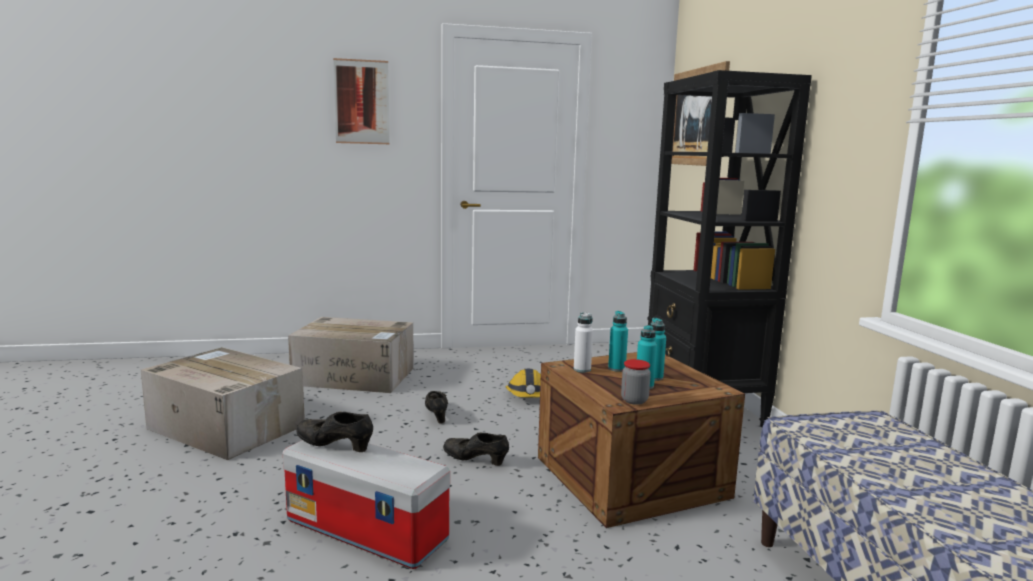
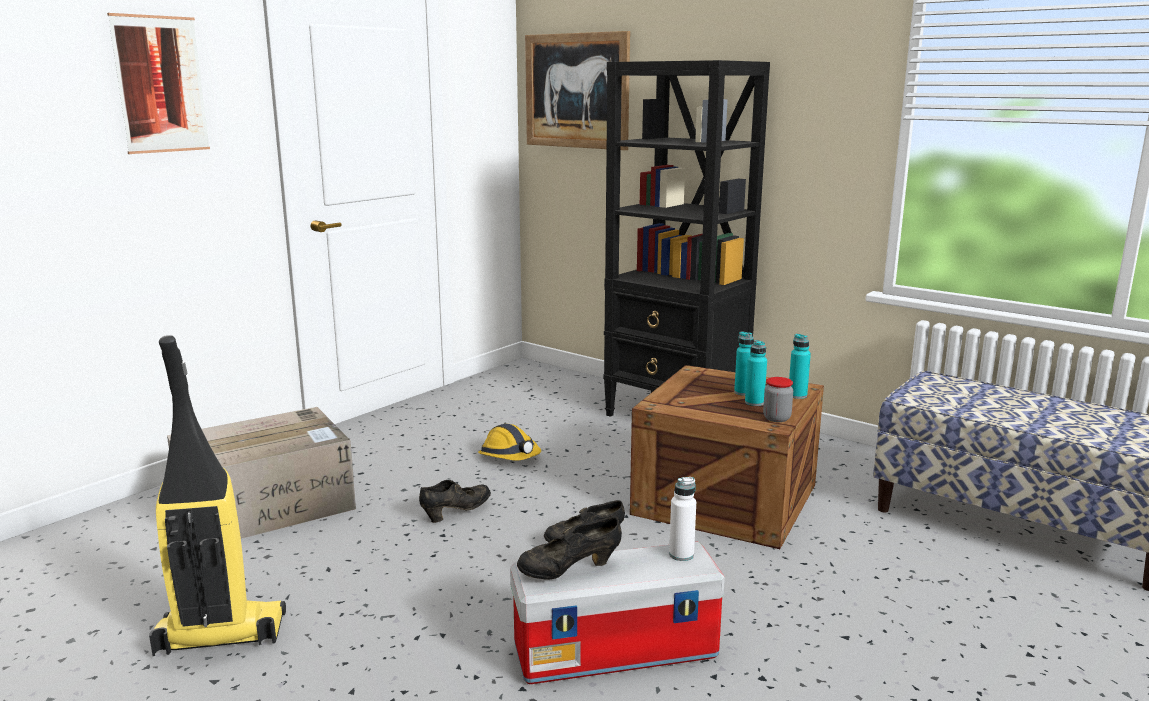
camera: 40 degrees left, 5 degrees up
(225, 427) = (219, 636): cardboard box -> vacuum cleaner
(436, 414) = (456, 512): black shoe -> black shoe turned 105 degrees clockwise
(582, 369) = (679, 403): white bottle -> white bottle (681, 555)
(616, 368) = (701, 393): turquoise bottle -> turquoise bottle (797, 395)

